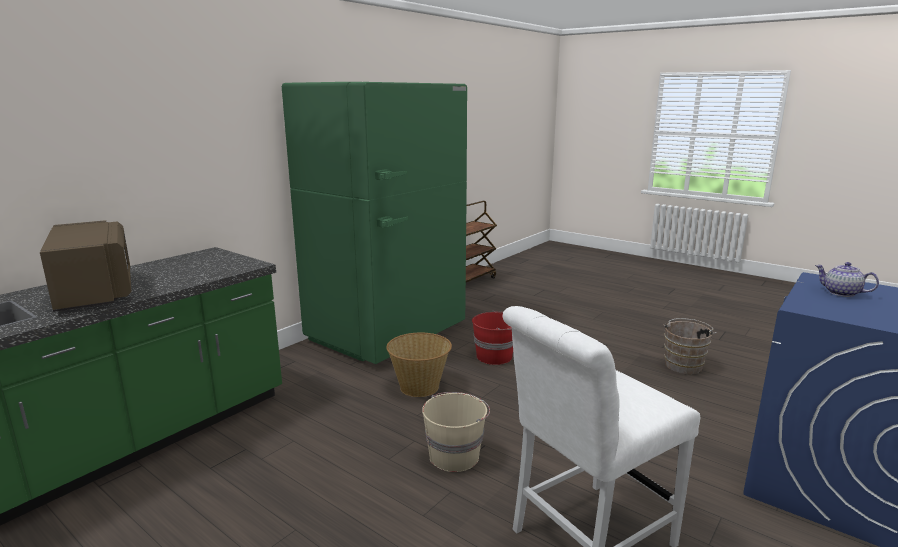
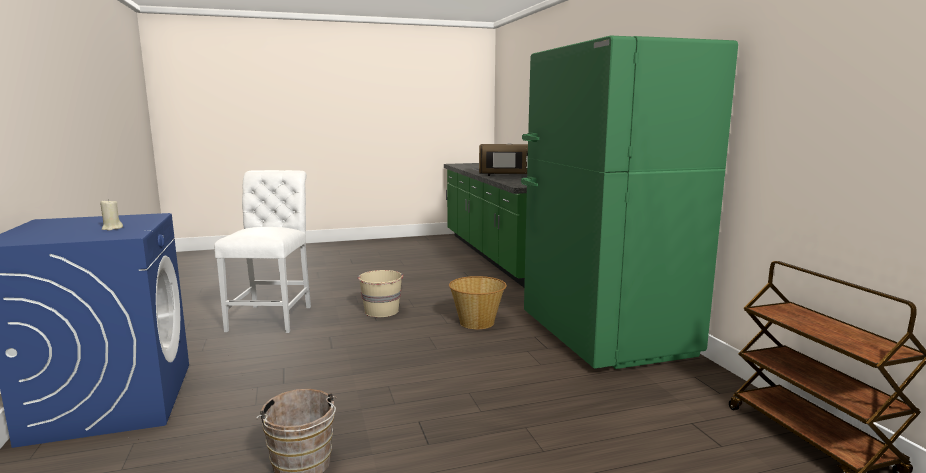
camera: 125 degrees right, 5 degrees down
(495, 356) = (490, 364): red bucket -> none
(841, 293) = (112, 228): teapot -> beige candle

